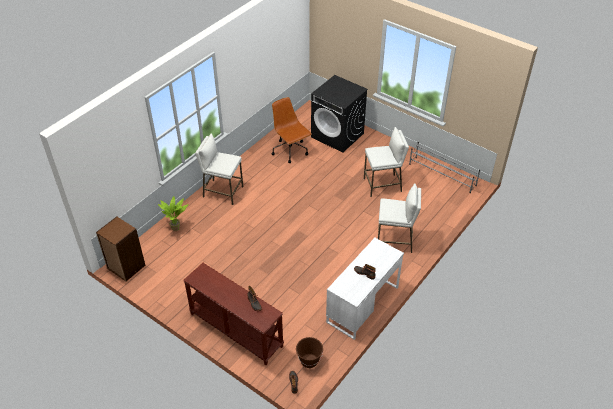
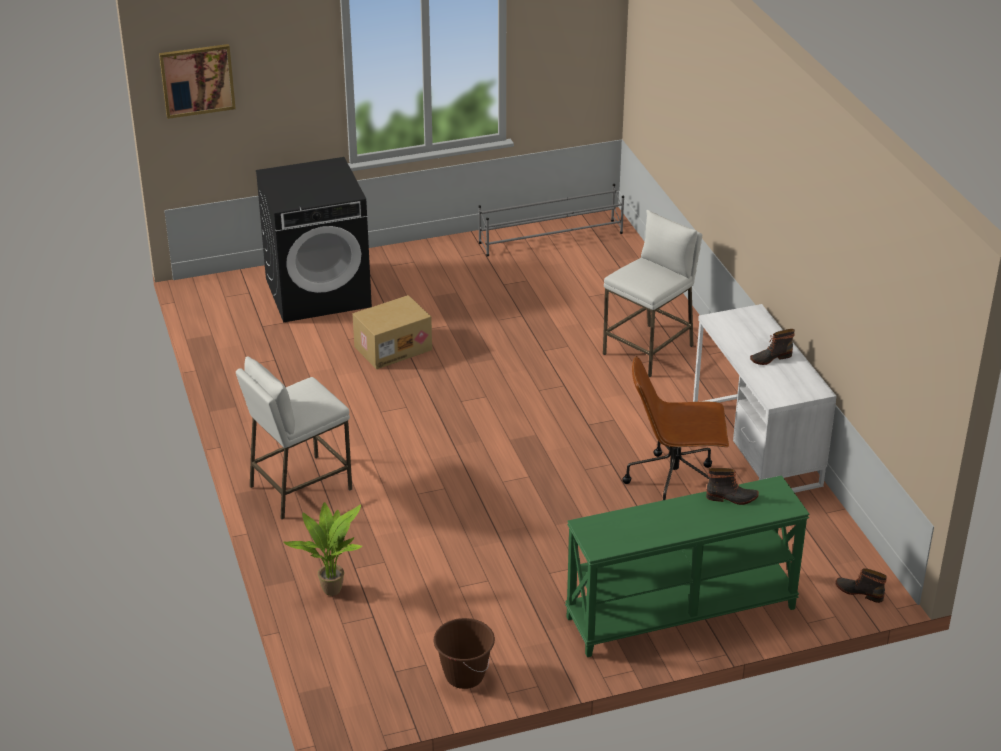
camera: 55 degrees left, 10 degrees down
(126, 267) = (364, 704): brown bookcase -> none
(235, 330) = (681, 614): brown console table -> green console table
(290, 151) = (291, 361): brown office chair -> brown office chair (674, 482)
(309, 361) = (826, 554): brown bucket -> brown bucket (464, 676)
(323, 171) = (393, 347): none -> cardboard box
(325, 27) = (197, 80): none -> picture
(382, 185) = (505, 303): white stool -> none

